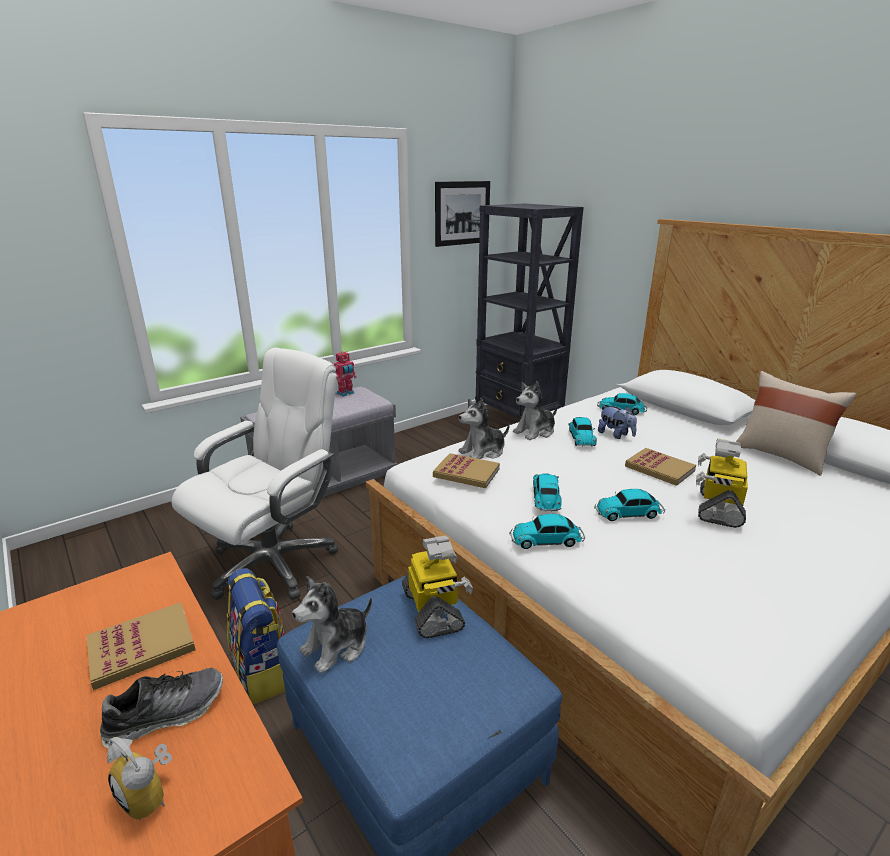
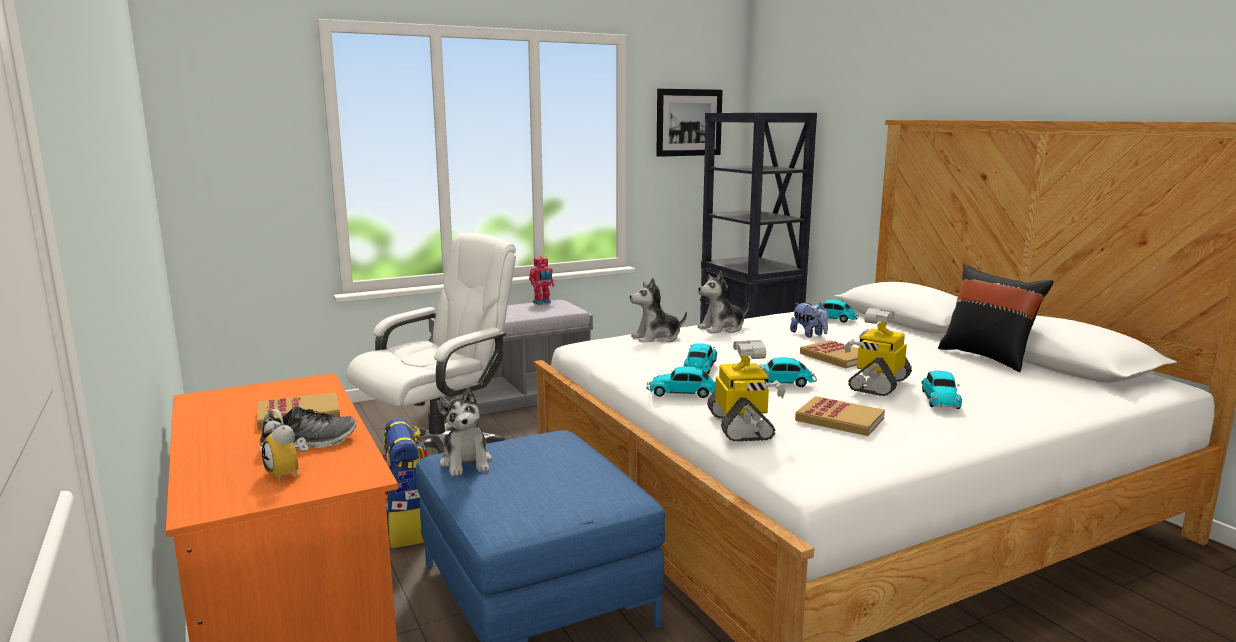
camera: 10 degrees right, 10 degrees down
(337, 646) = (466, 462): plush toy -> plush toy turned 75 degrees counterclockwise
(434, 610) = (565, 449): toy robot -> toy robot (741, 426)
(466, 473) = (629, 348): book -> book (839, 419)
(581, 437) = (769, 334): toy car -> toy car (939, 399)
(781, 456) = (987, 357): beige pillow -> black pillow

